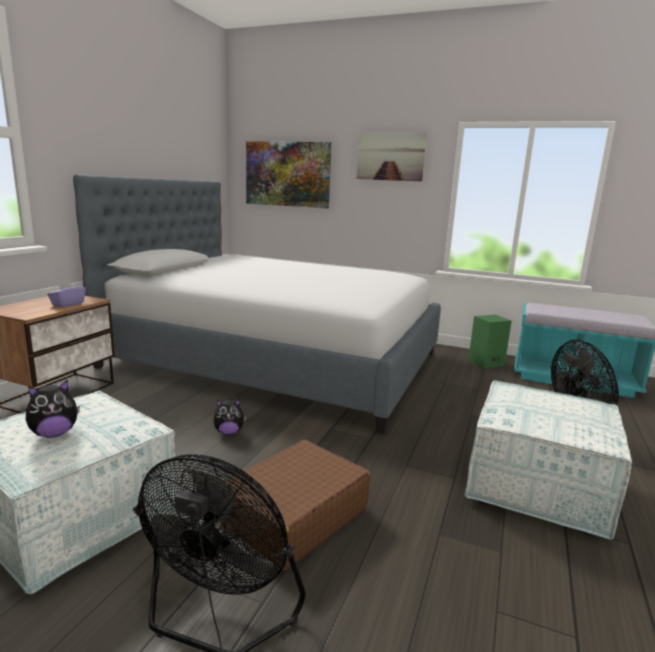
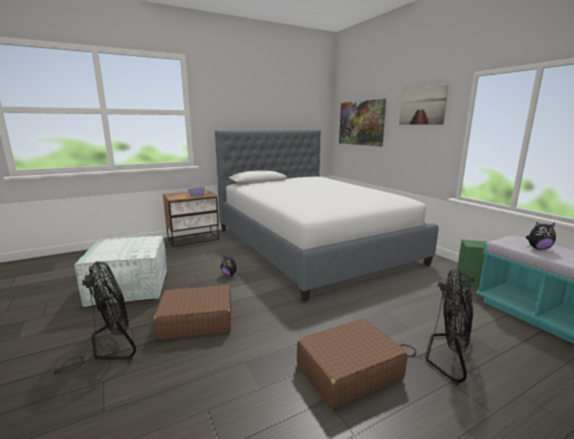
camera: 40 degrees right, 0 degrees up
(54, 433) = (116, 247): plush toy -> plush toy (538, 248)
(537, 489) = (348, 371): white ottoman -> brown suitcase

